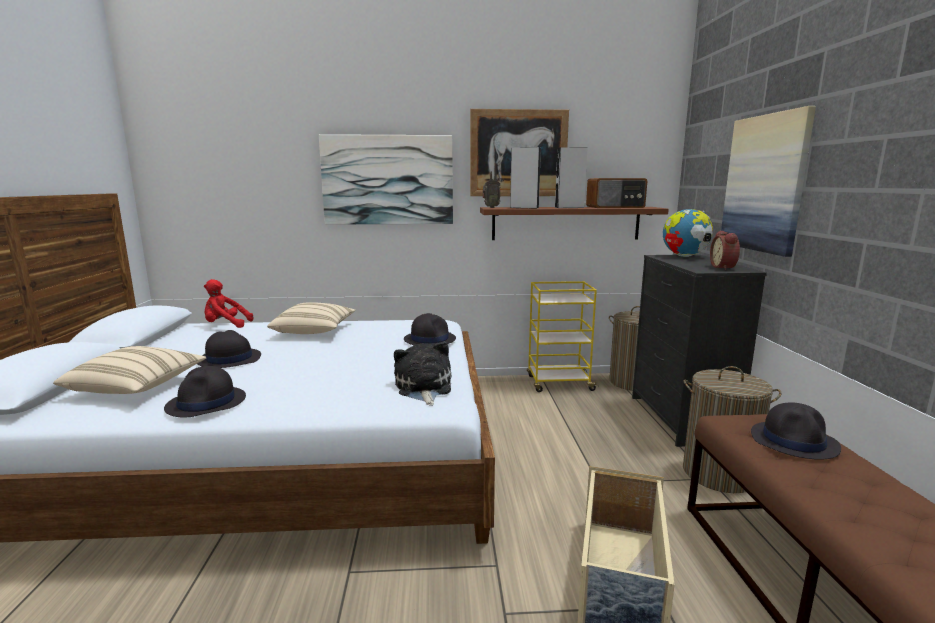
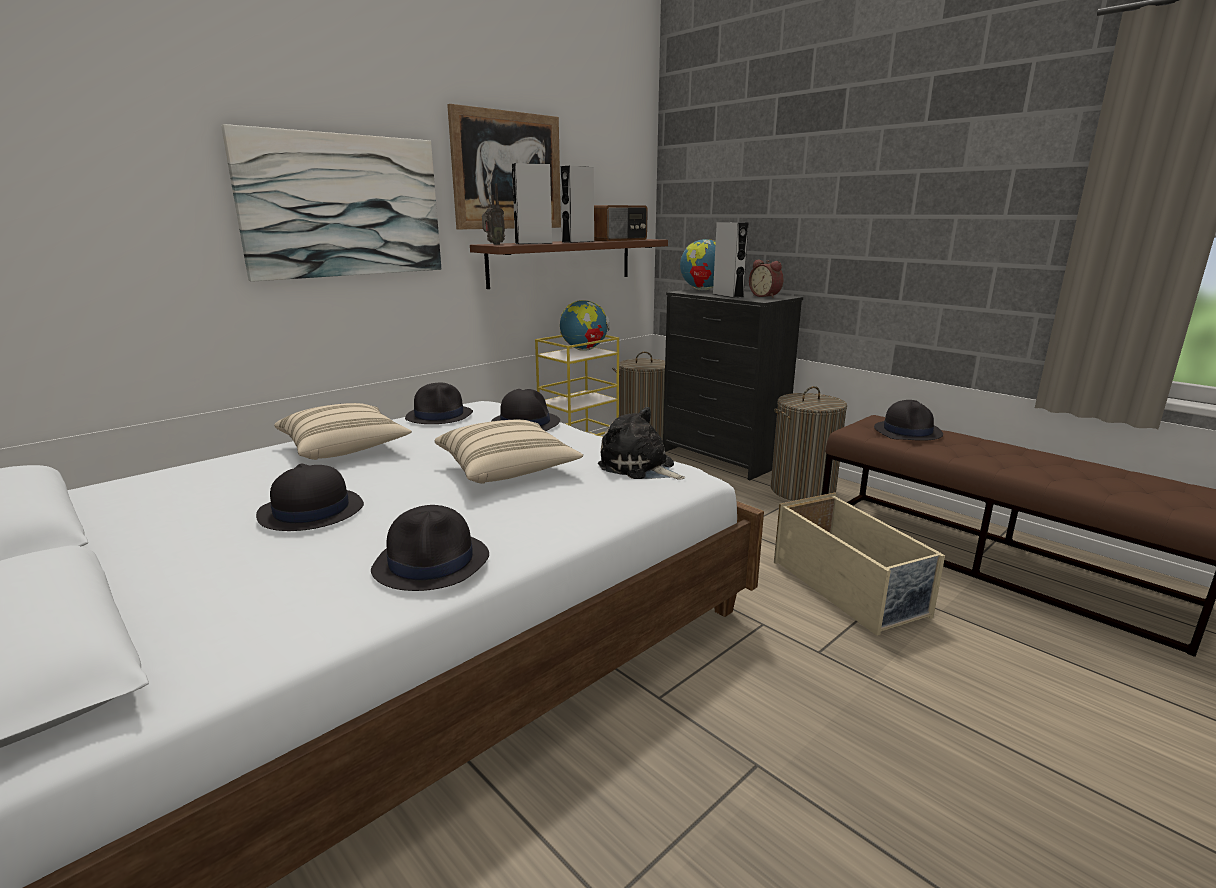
camera: 40 degrees left, 5 degrees up
(137, 387) = (253, 589): beige pillow -> beige pillow (507, 470)
(225, 325) = (155, 477): red plush toy -> none
(398, 323) = (440, 416): none -> black hat
(572, 296) = (584, 350): none -> globe
(687, 263) = (728, 295): none -> grey speaker
(765, 183) = (787, 211): picture -> none

